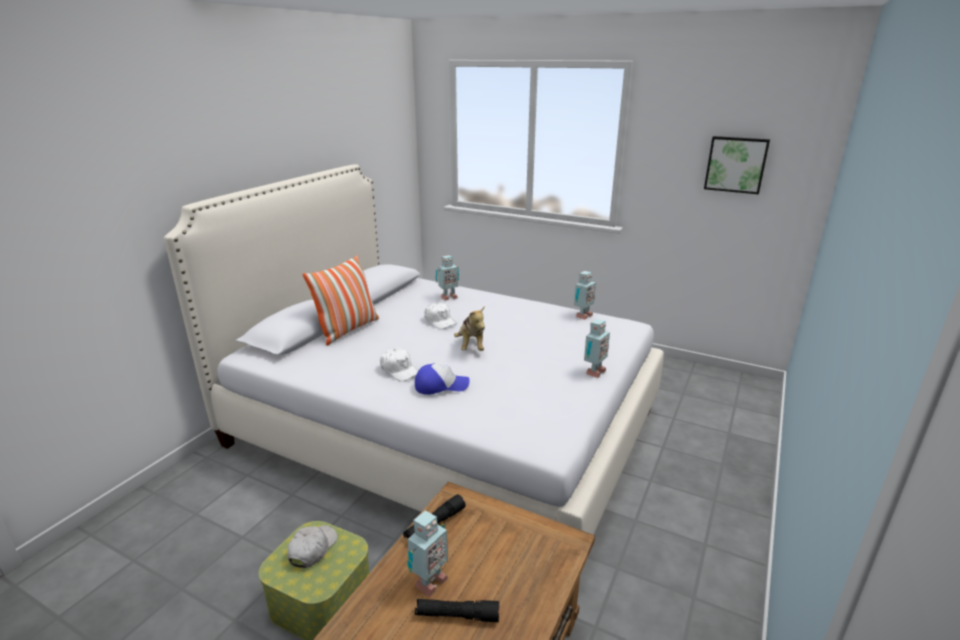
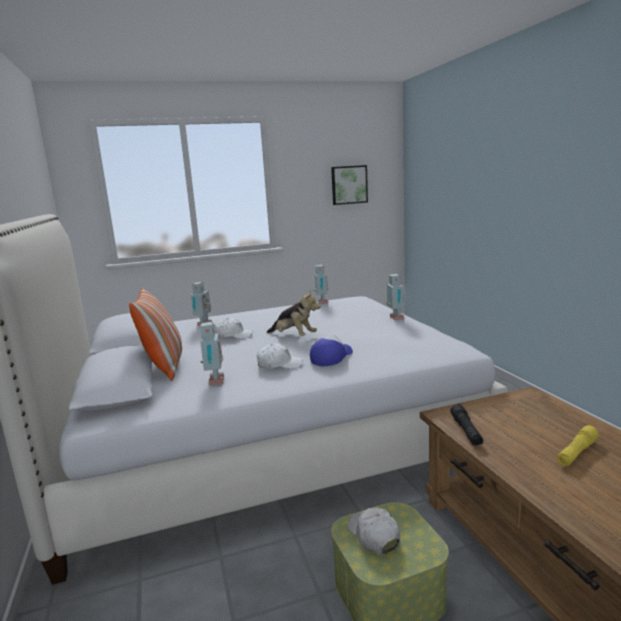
camera: 45 degrees left, 10 degrees down
(429, 582) = (531, 453): toy robot -> toy robot (214, 381)
(457, 615) = (576, 453): black flashlight -> yellow flashlight

